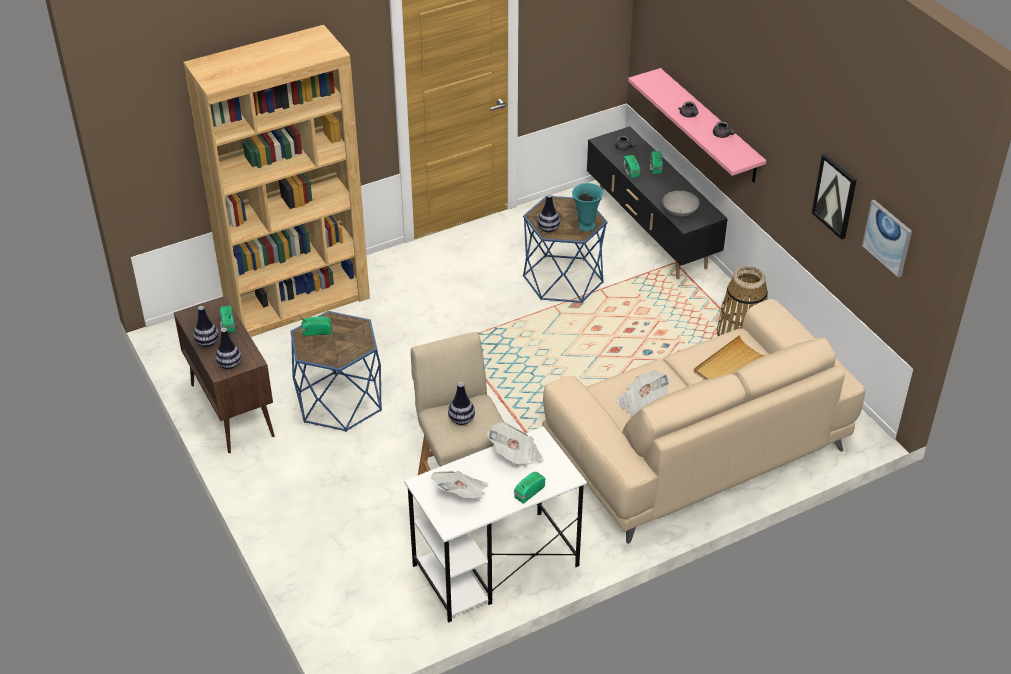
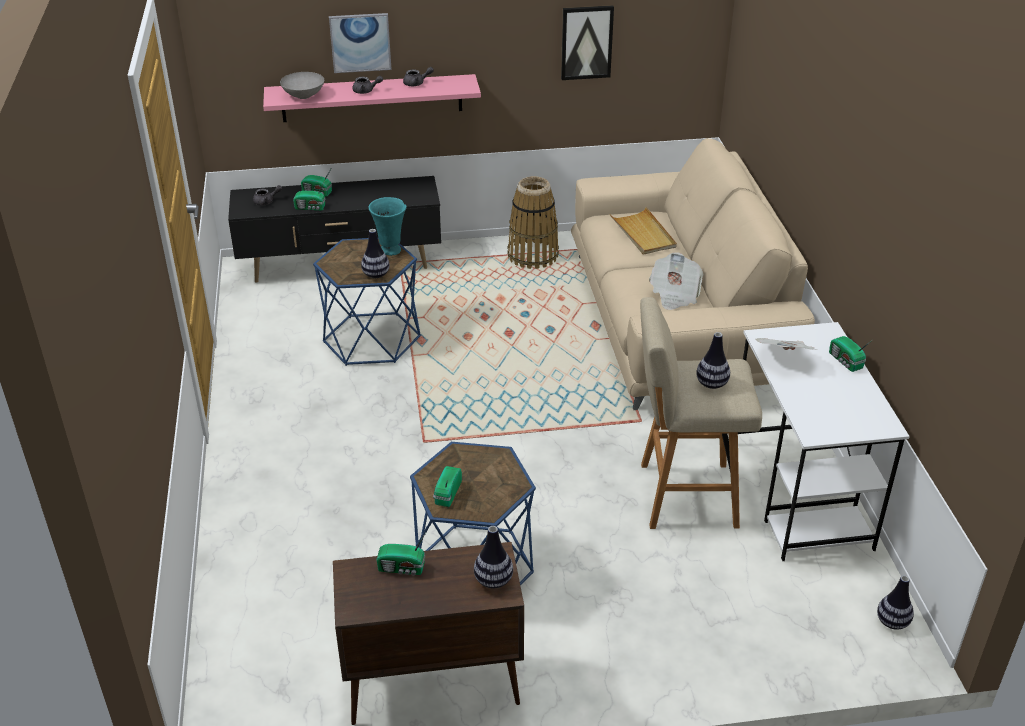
camera: 70 degrees left, 5 degrees down
(207, 342) = (431, 597): vase -> vase (892, 622)
(298, 302) = (248, 569): brown bookcase -> none
(461, 494) = (837, 407): newspaper -> none
(679, 212) = (404, 197): grey bowl -> grey bowl (303, 96)
(888, 238) = (666, 34): picture -> picture (360, 42)

